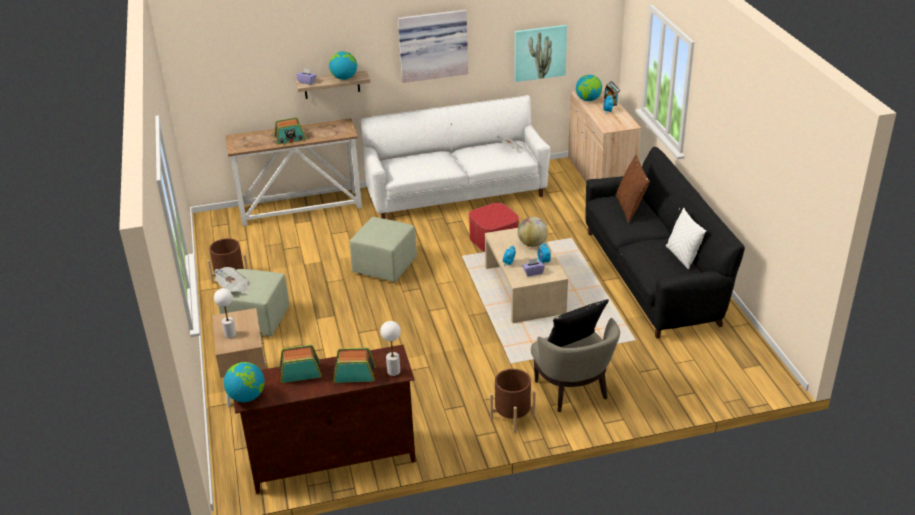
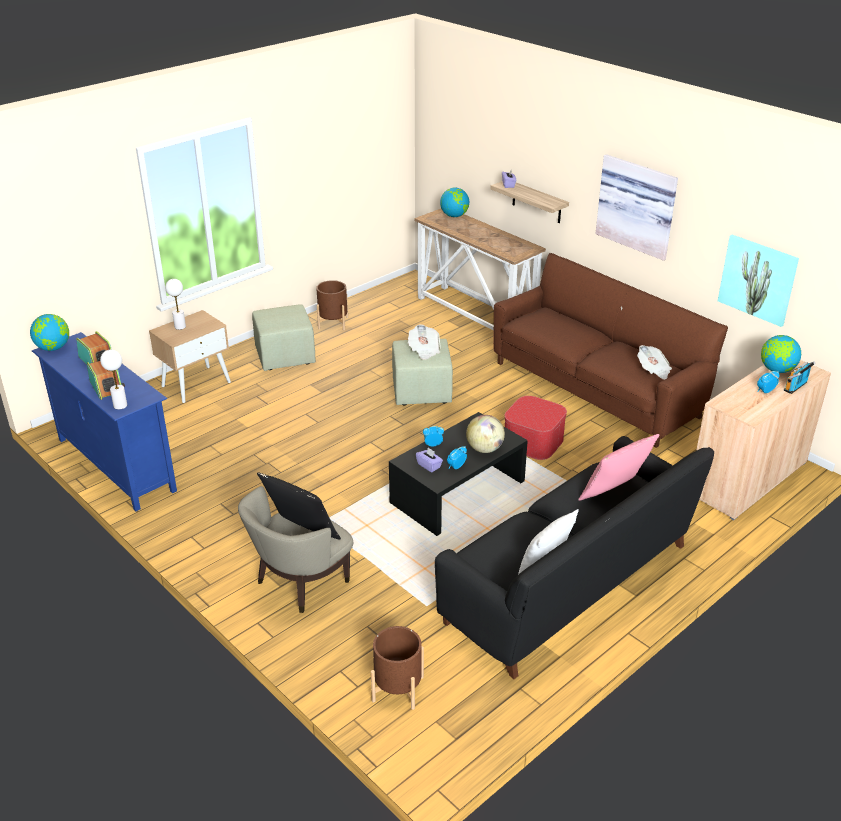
camera: 60 degrees right, 0 degrees up
(234, 288) = (268, 311): newspaper -> newspaper (424, 350)
(290, 139) = (471, 234): radio -> none
(333, 462) = (115, 465): brown tv stand -> blue tv stand
(344, 78) = (538, 197): globe -> globe (454, 216)
(456, 193) = (596, 389): white sofa -> brown sofa
(512, 417) = (232, 552): brown planter -> brown planter (398, 689)
(525, 289) = (458, 492): beige coffee table -> black coffee table
(630, 208) = (614, 493): brown pillow -> pink pillow

